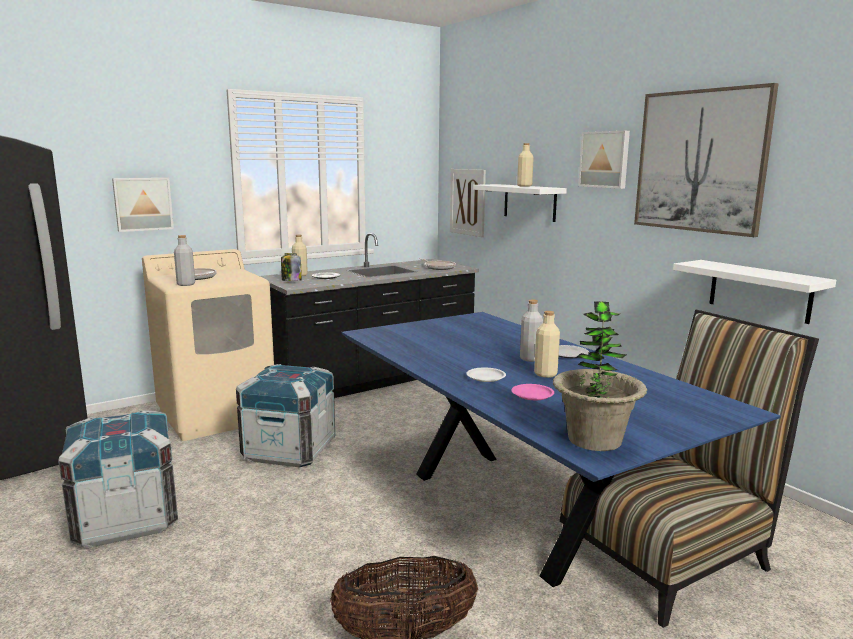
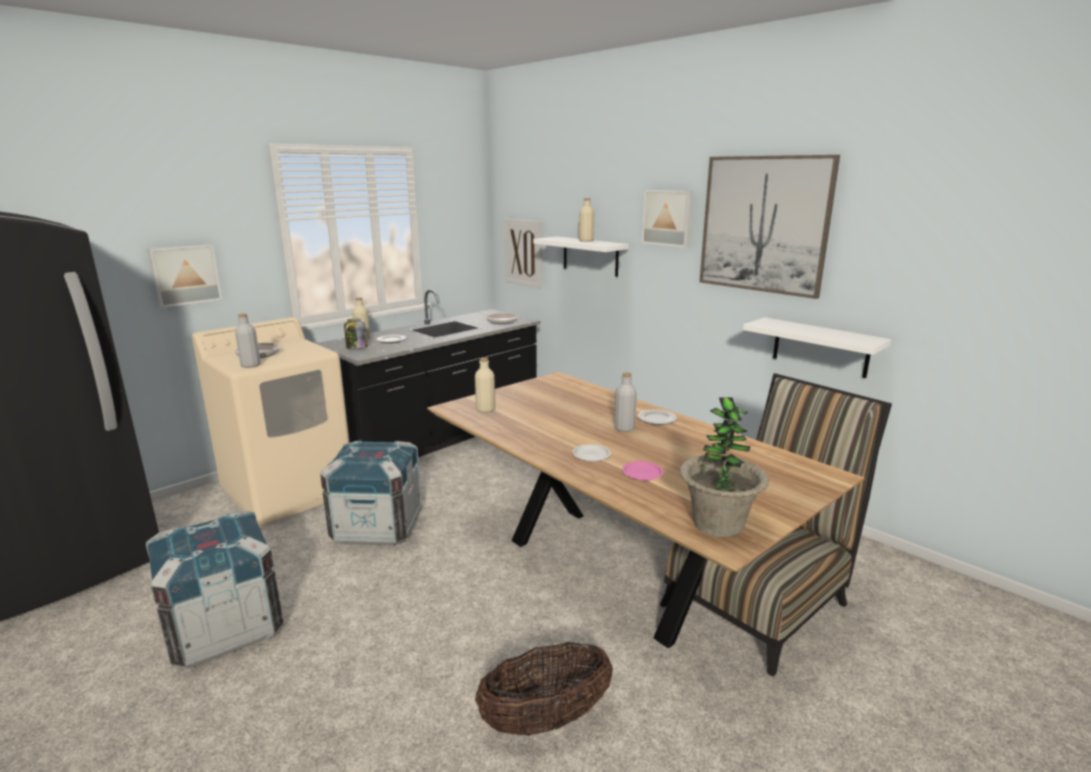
camera: 10 degrees left, 5 degrees up
(513, 508) = (612, 567): blue dining table -> brown dining table
(545, 374) = (645, 446): beige bottle -> beige bottle (485, 409)

